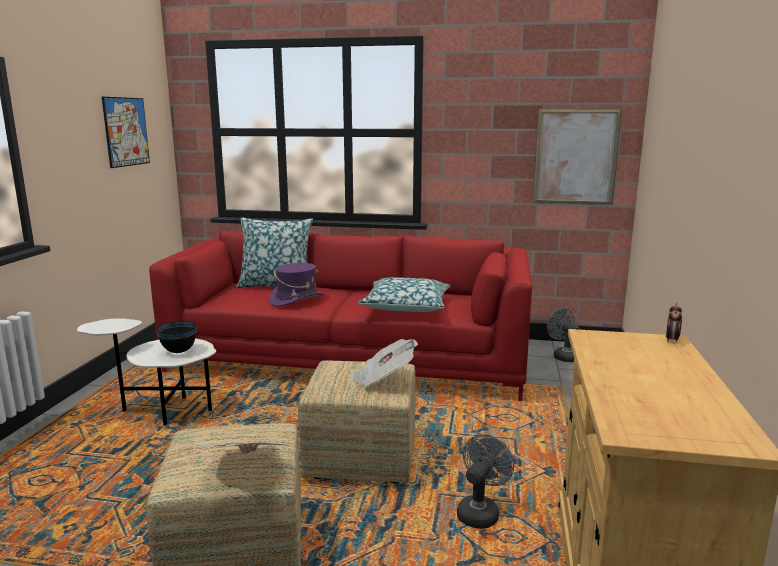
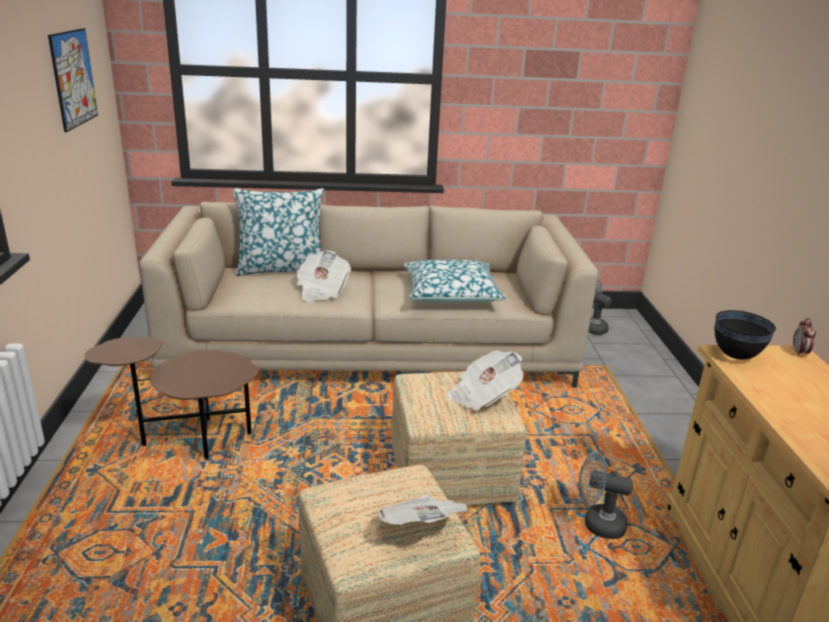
camera: 15 degrees left, 10 degrees up
(162, 412) = (191, 441): white side table -> brown side table
(179, 351) = (215, 373): black bowl -> black bowl (735, 356)
(297, 299) = (321, 290): purple hat -> newspaper
(350, 359) = (371, 349): red sofa -> beige sofa
(480, 512) = (597, 523): grey fan -> grey fan turned 90 degrees counterclockwise
(575, 157) = (611, 112): picture -> none

